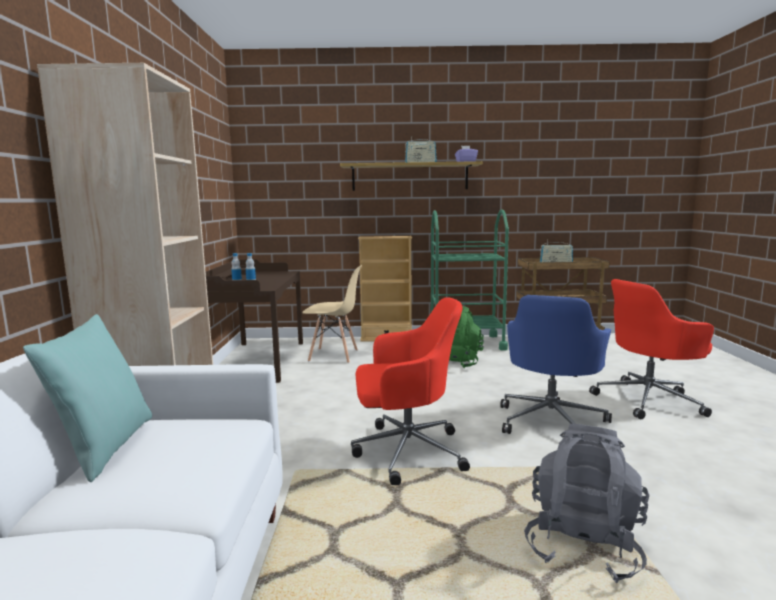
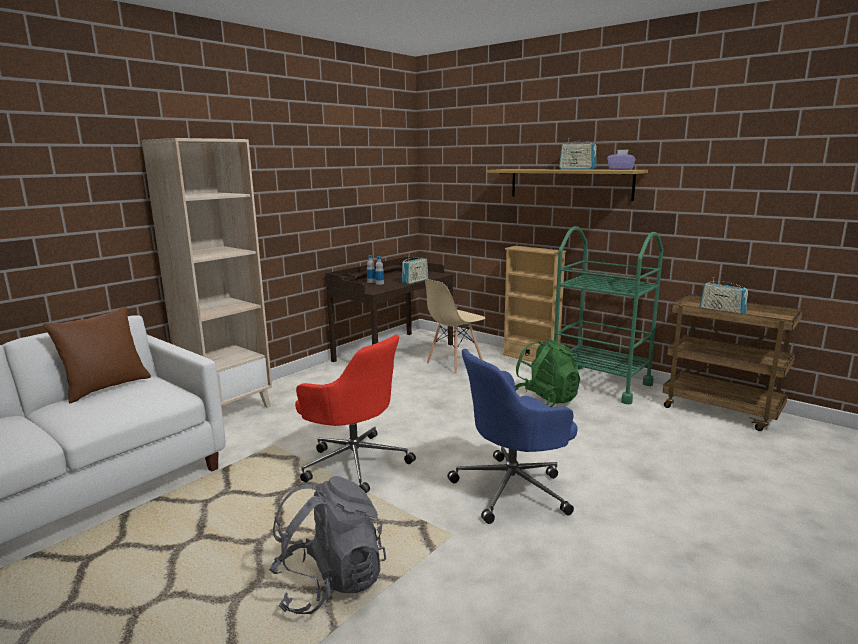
camera: 40 degrees right, 5 degrees up
(104, 448) = (106, 387): turquoise pillow -> brown pillow
(282, 278) = (415, 281): none -> radio
(334, 356) = (454, 363): beige chair -> beige chair turned 90 degrees clockwise
(649, 400) = (670, 514): red office chair -> none

